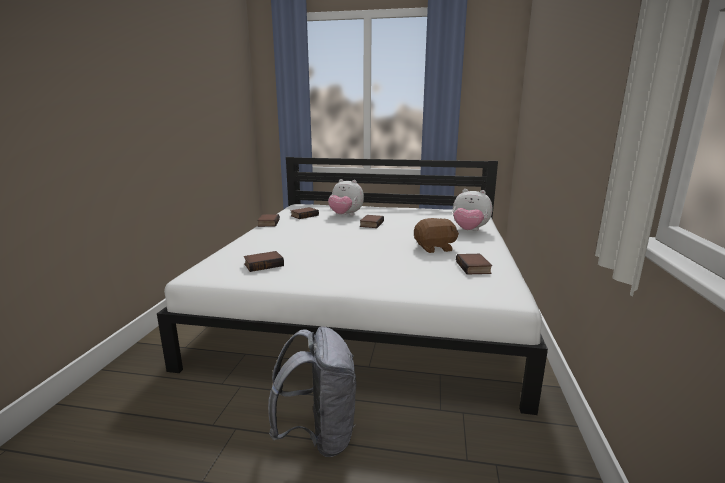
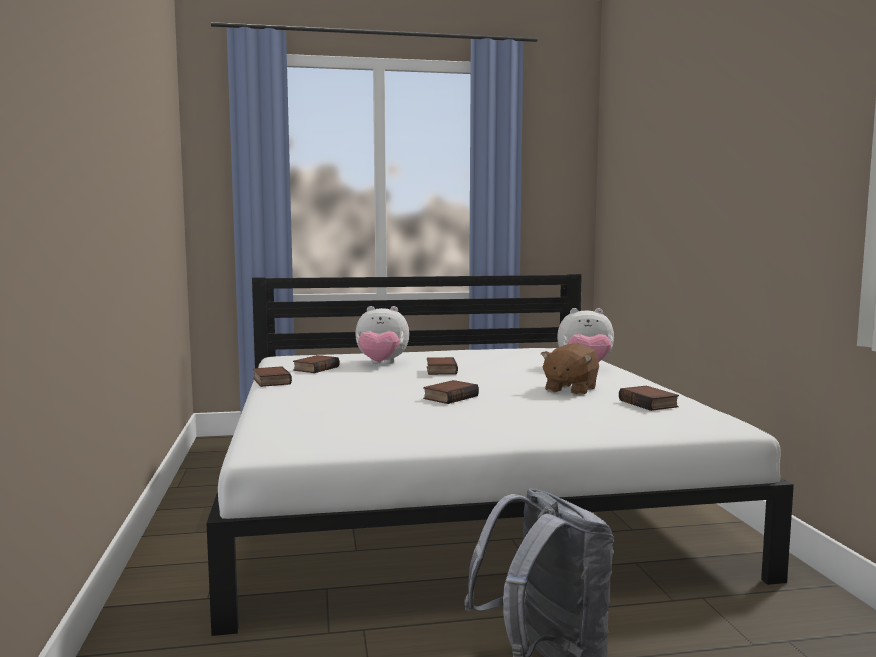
camera: 20 degrees left, 10 degrees down
(264, 264) = (356, 427): book -> book (450, 397)
(435, 248) = (570, 389): brown plush toy -> brown plush toy turned 150 degrees clockwise

